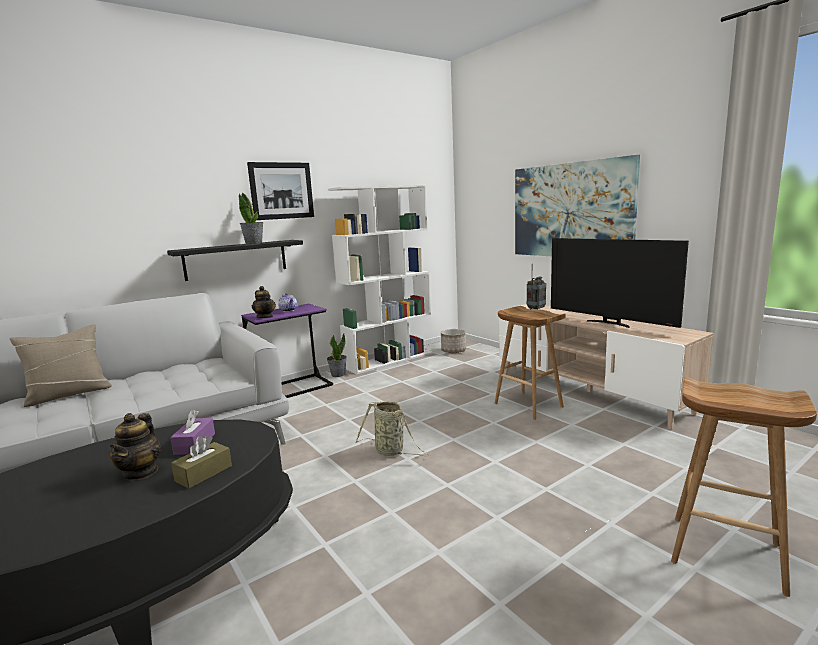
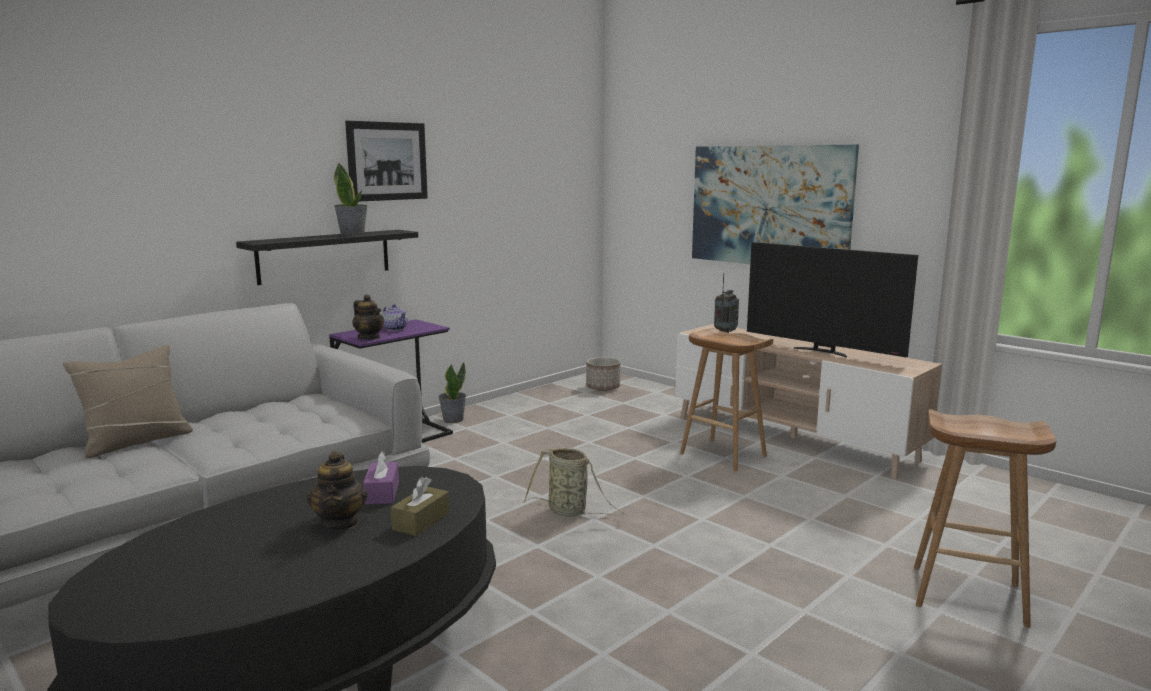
camera: 10 degrees left, 0 degrees up
(389, 360) = (518, 400): white bookcase -> none

